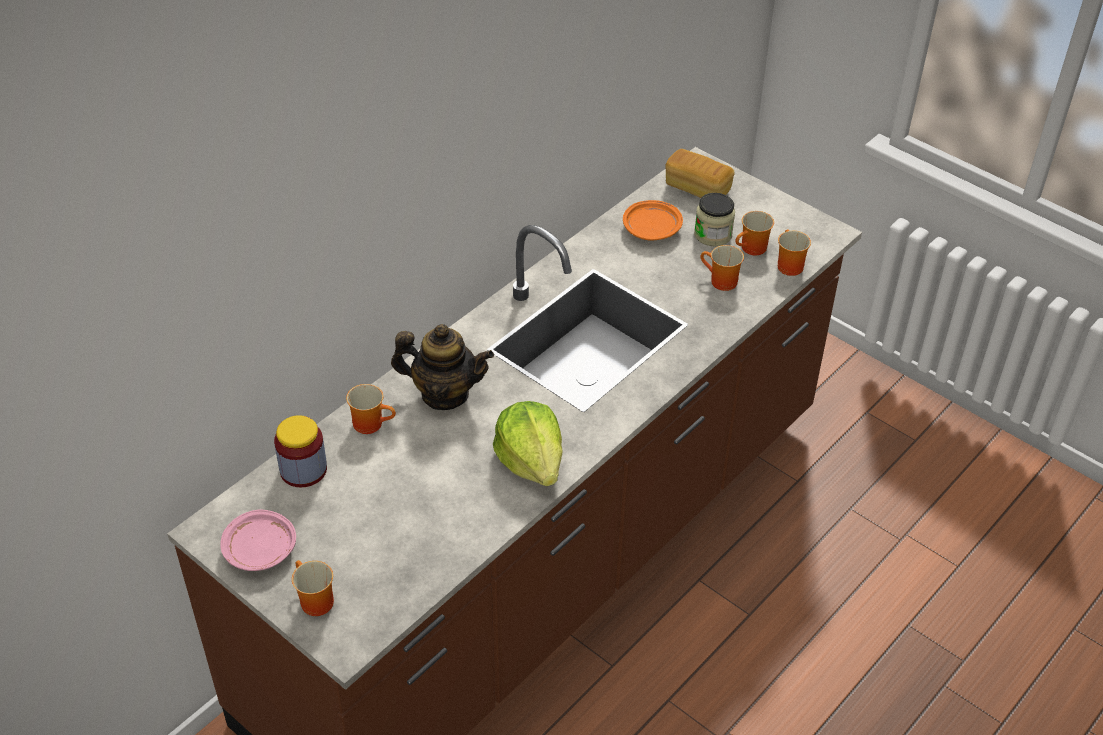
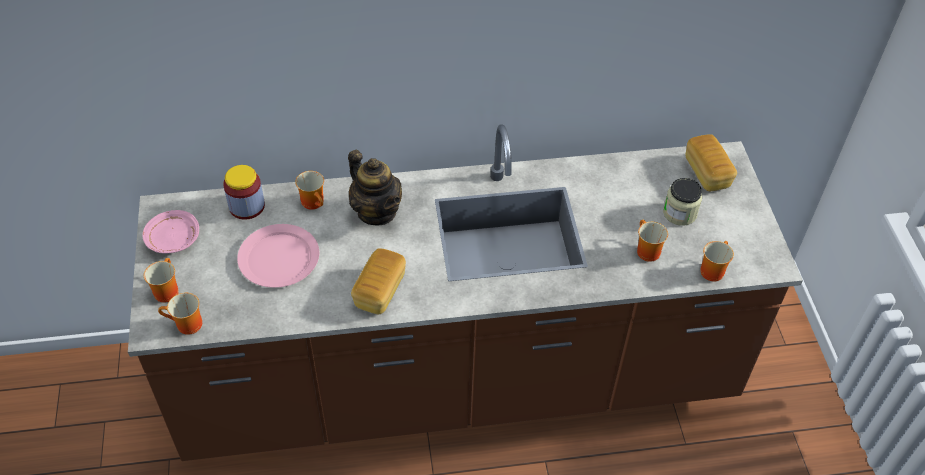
camera: 40 degrees right, 5 degrees up
(397, 495) = (279, 258): none -> pink plate
(531, 460) = (379, 291): lettuce -> bread
(652, 228) = (639, 183): orange plate -> none
(753, 249) = (698, 242): mug -> mug (186, 326)

